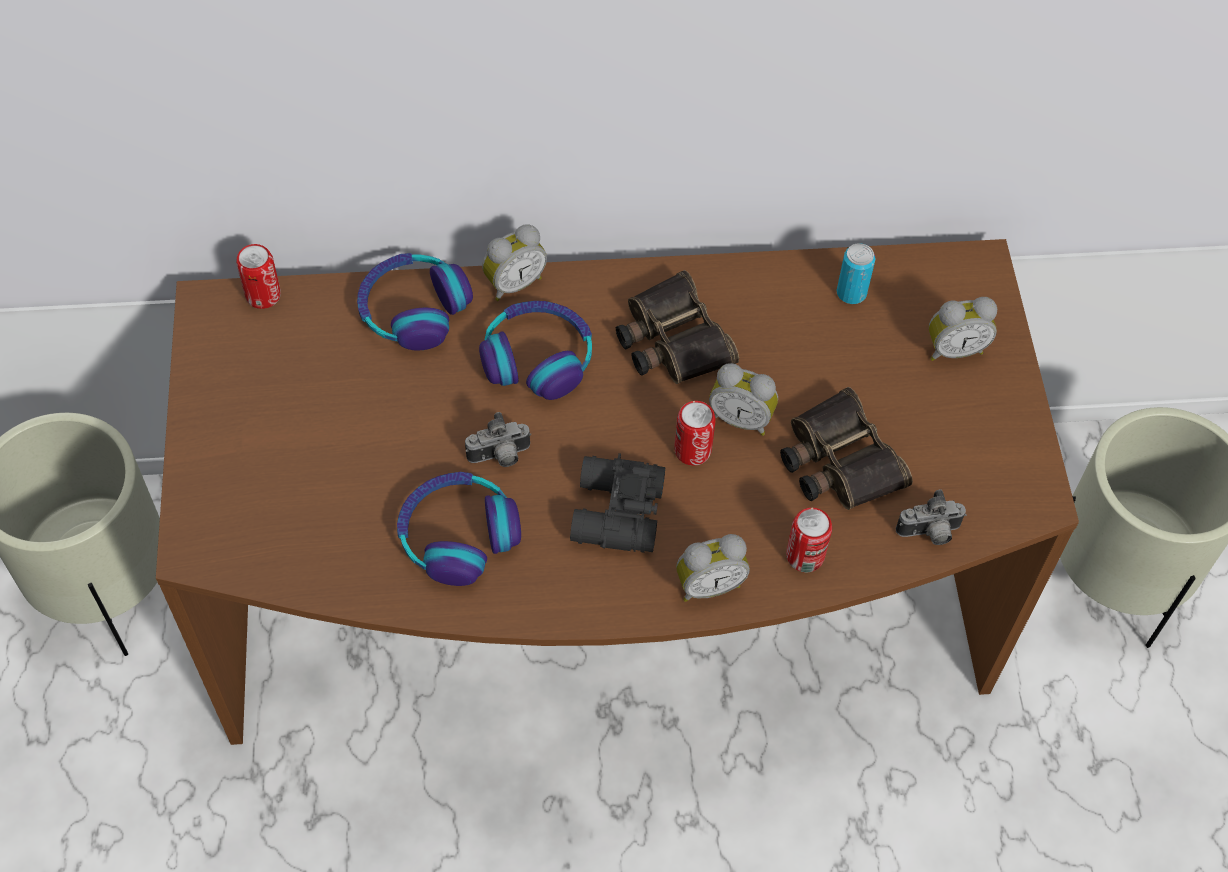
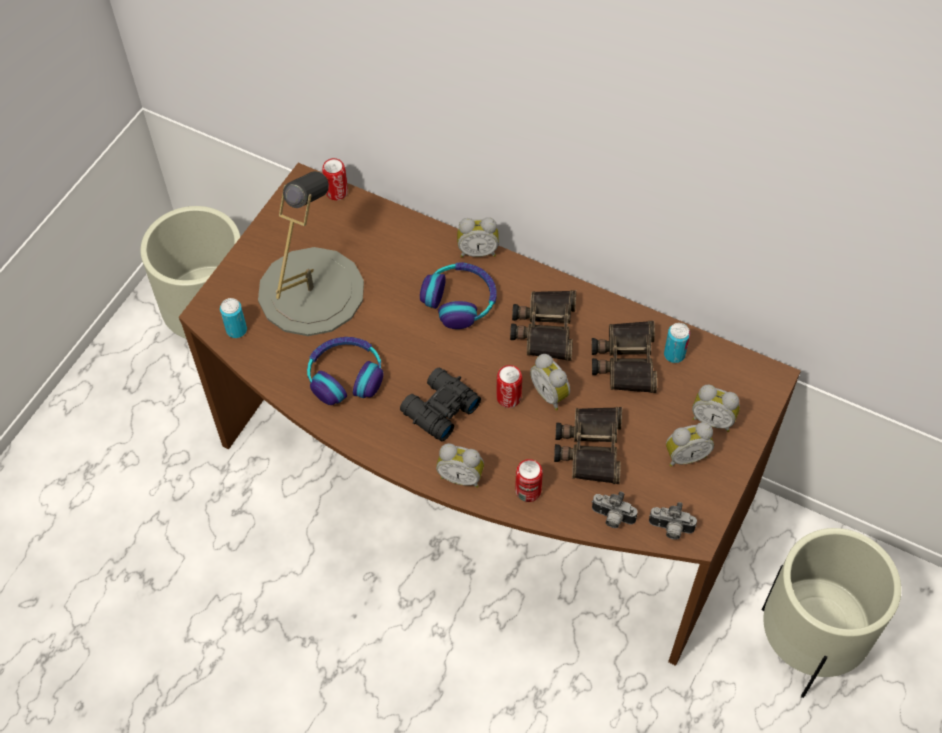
camera: 35 degrees right, 0 degrees up
(257, 552) = (236, 330): none -> can
(325, 446) = (311, 291): none -> grey table lamp
(413, 310) = (411, 239): headphones -> none
(500, 457) = (399, 345): camera -> camera (670, 529)
(799, 331) = (624, 361): none -> binoculars
(955, 409) = (685, 455): none -> alarm clock

